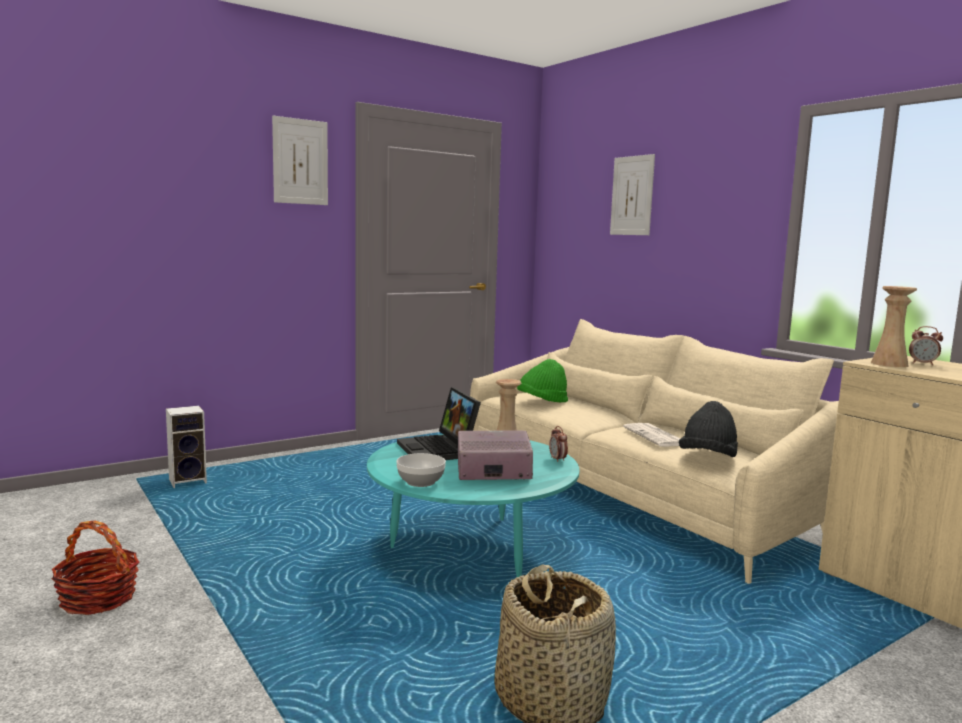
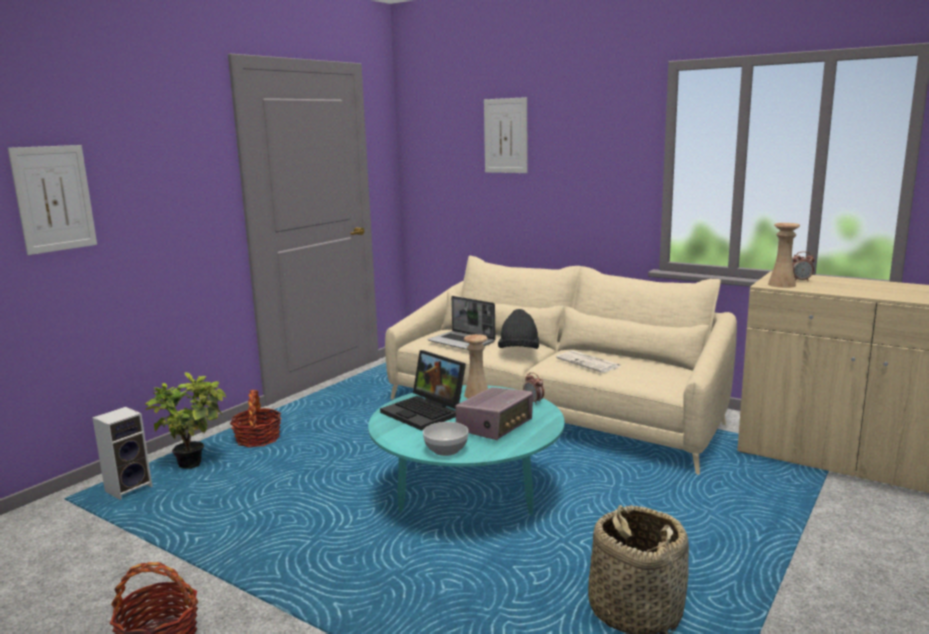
camera: 20 degrees left, 5 degrees up
(257, 472) = (195, 462): none -> potted plant
(300, 161) = (182, 124): picture -> picture (54, 198)
(325, 464) = (258, 439): none -> basket
(492, 472) = (495, 426): radio -> radio turned 150 degrees clockwise
(542, 402) = (462, 342): green hat -> laptop
(708, 458) = (646, 377): black hat -> black hat (519, 352)

